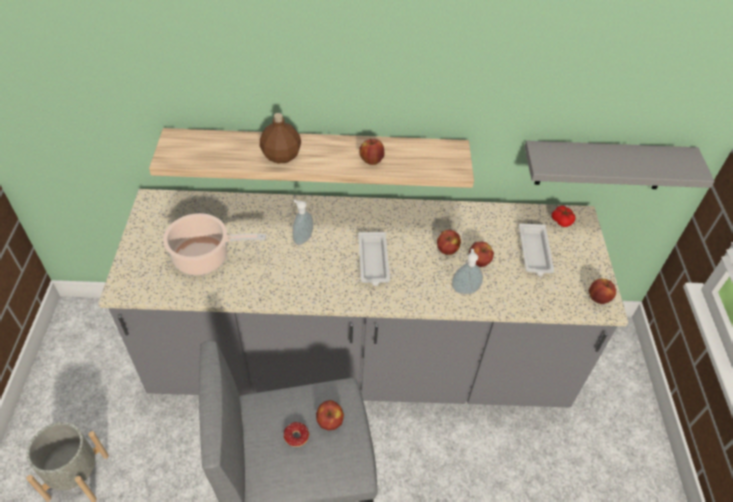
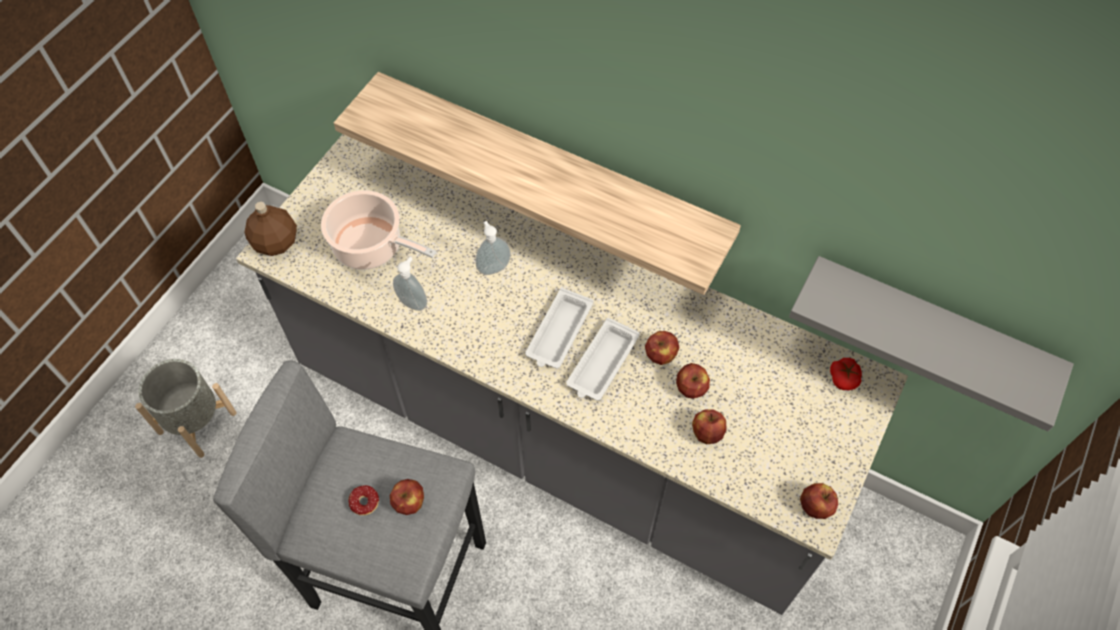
camera: 30 degrees right, 10 degrees up
(280, 156) = (488, 161): brown bottle -> brown bottle (275, 242)
(371, 160) = (593, 208): apple -> apple (707, 433)
(464, 289) = (647, 417): soap dispenser -> soap dispenser (413, 302)
(534, 252) = (773, 407): white tray -> white tray (602, 364)

